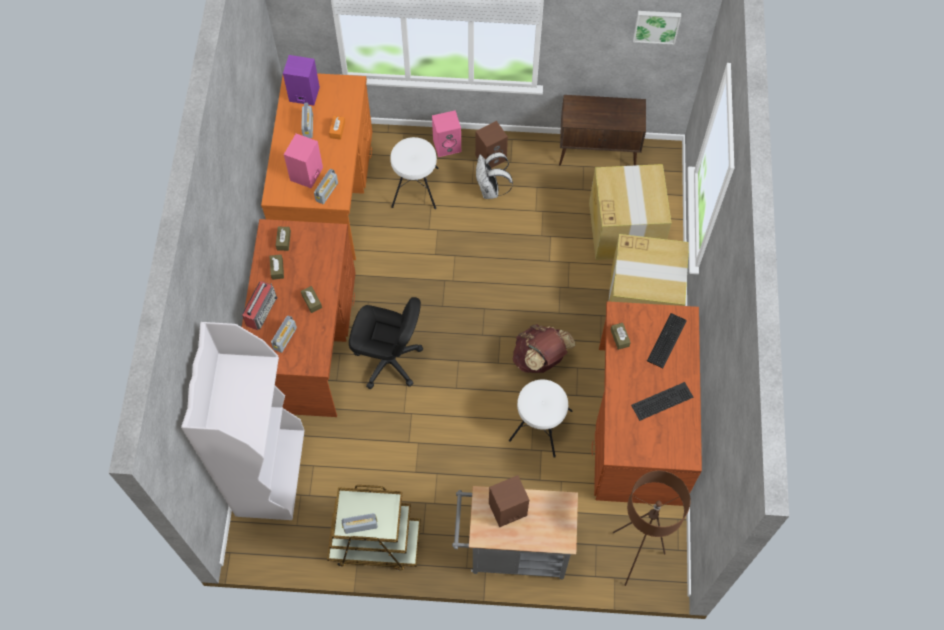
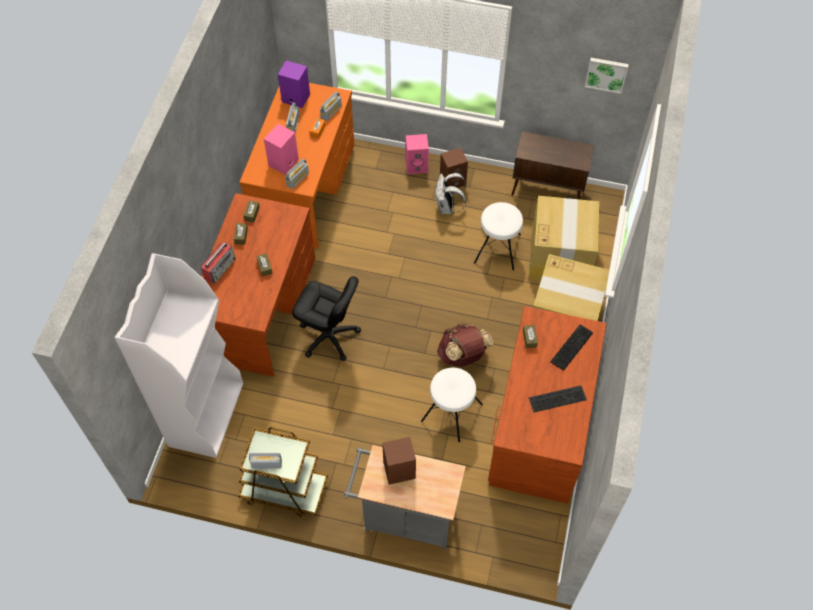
camera: 10 degrees right, 5 degrees down
(285, 338) = (235, 294): radio -> radio (331, 112)
(415, 187) = (382, 196): white stool -> white stool (498, 248)
(634, 556) = (514, 540): brown floor lamp -> none

